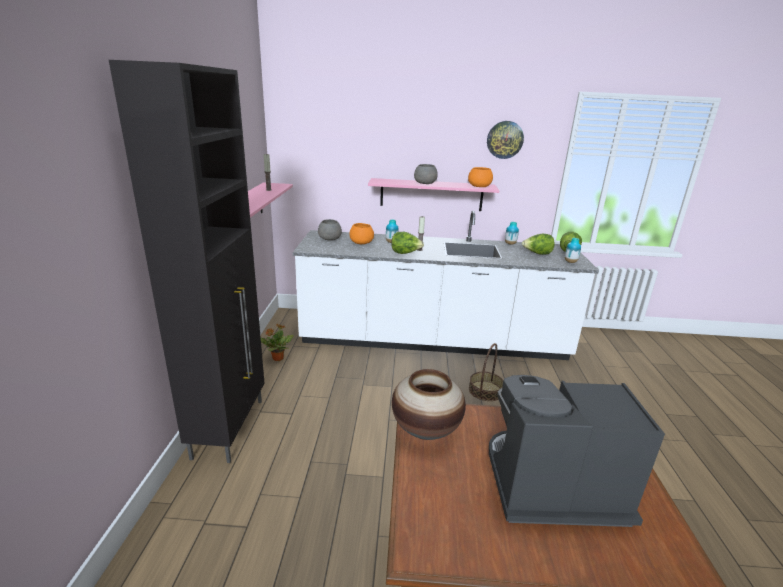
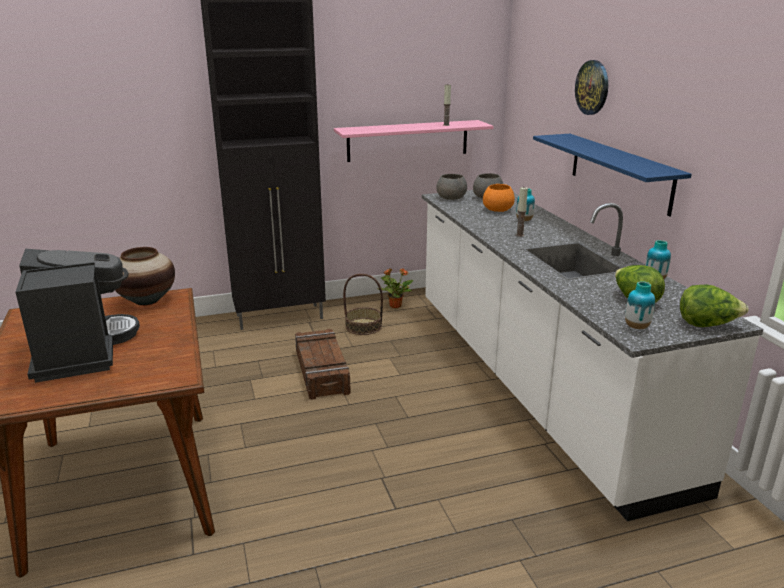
camera: 70 degrees right, 0 degrees up
(361, 424) = (322, 371): none -> crate
(405, 253) = (493, 231): lettuce -> none
(425, 183) = (595, 149): grey bowl -> grey bowl (452, 197)
(431, 194) = (620, 172): pink shelf -> blue shelf
(479, 186) = (646, 168): orange bowl -> none
(485, 390) = (448, 440): basket -> basket (363, 326)
(505, 139) = (712, 94): wall clock -> wall clock (592, 87)

